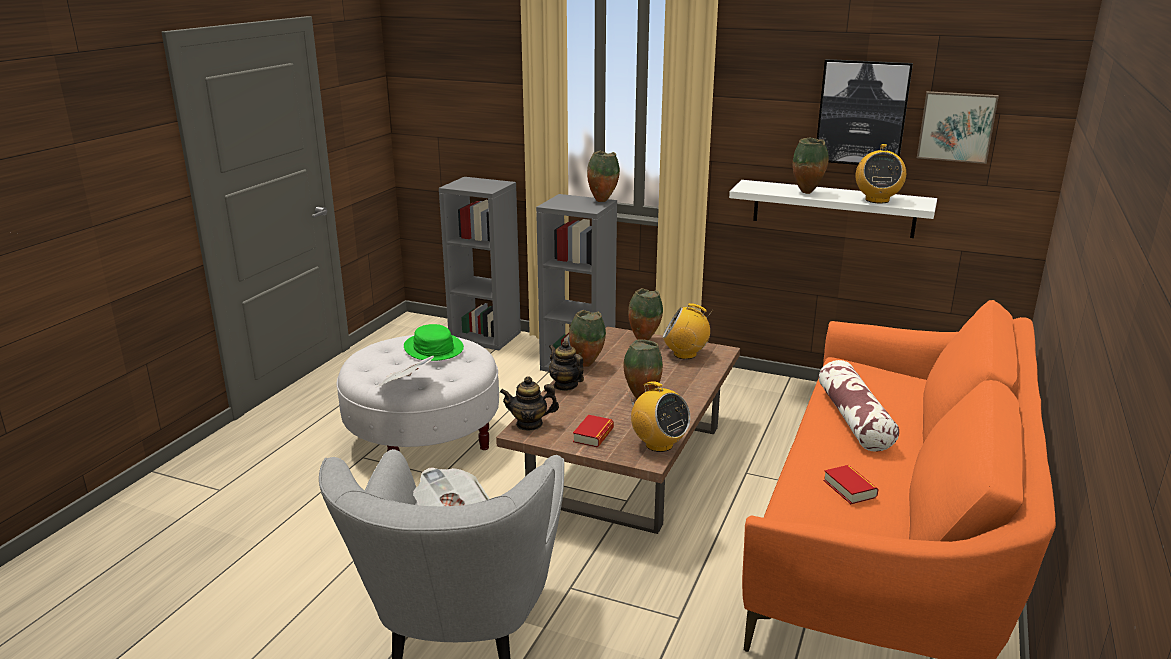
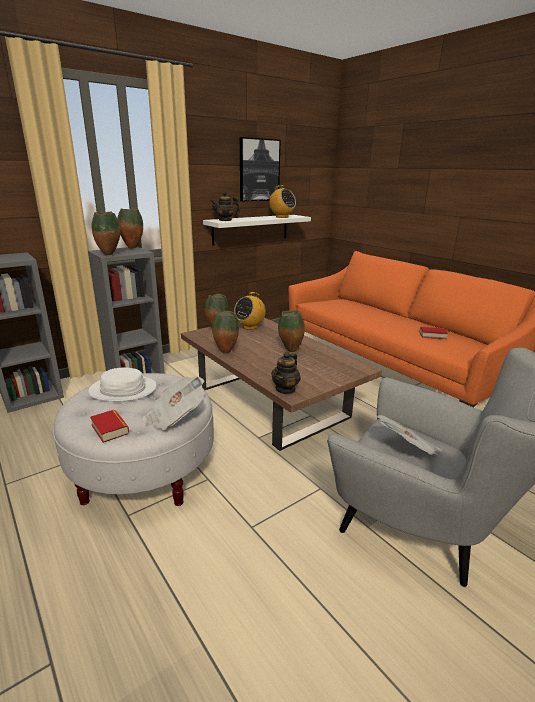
camera: 60 degrees left, 0 degrees up
(433, 348) = (123, 389): green hat -> white hat
(565, 385) = (245, 364): teapot -> teapot (225, 220)
(593, 435) = (321, 375): book -> book (110, 429)
(658, 444) = (348, 361): radio -> none
(807, 193) = (251, 219): vase -> vase (110, 254)
(853, 419) = (368, 316): pillow -> none
(956, 126) = (297, 175): picture -> none

